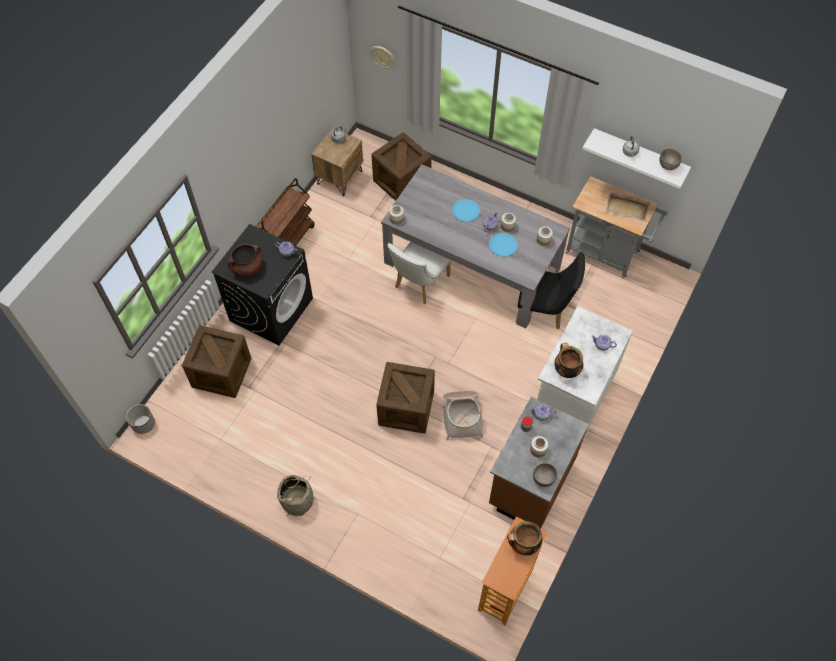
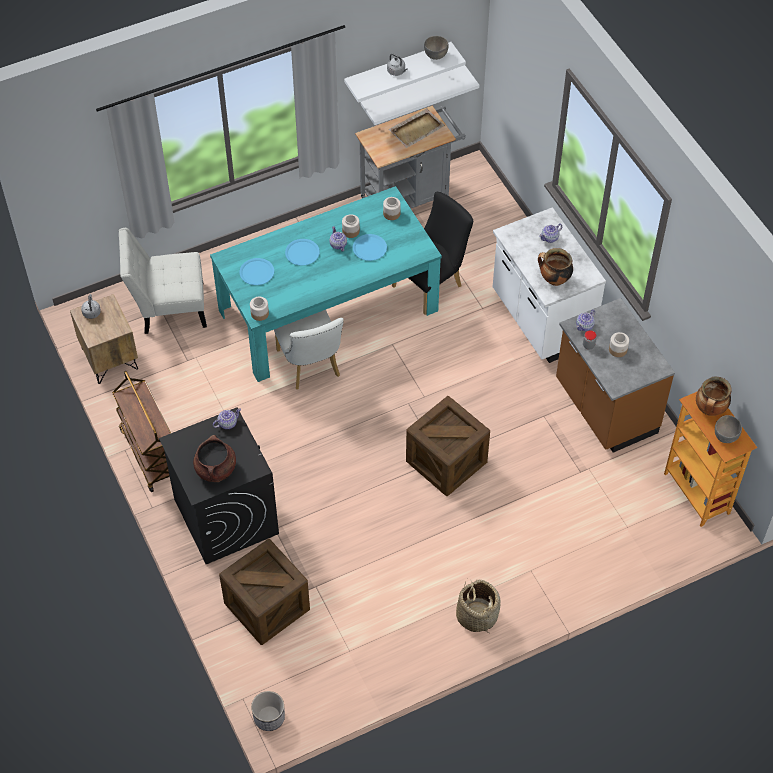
camera: 55 degrees left, 5 degrees down
(383, 57) = (77, 188): wall clock -> none
(402, 182) = (168, 307): crate -> white chair
(428, 196) = (257, 272): none -> blue plate
(462, 415) = (492, 420): basket -> none
(471, 266) = (328, 310): grey dining table -> turquoise dining table
(543, 479) = (650, 363): grey bowl -> grey bowl (725, 436)
(646, 182) = (412, 92): none -> white shelf

